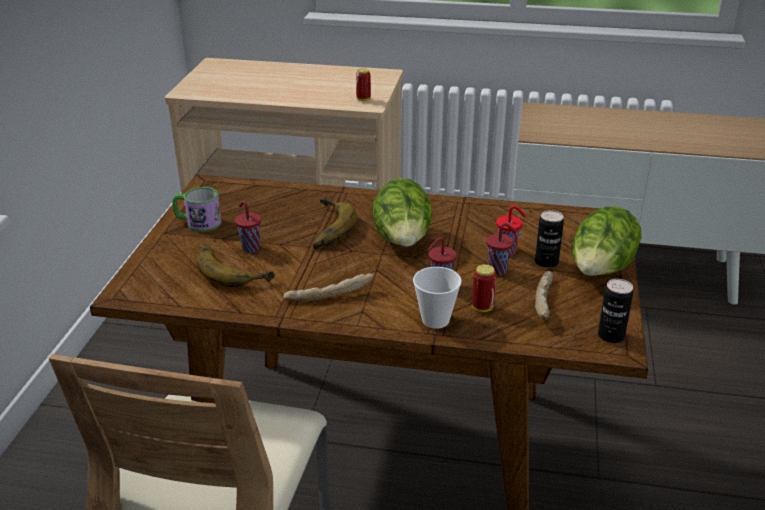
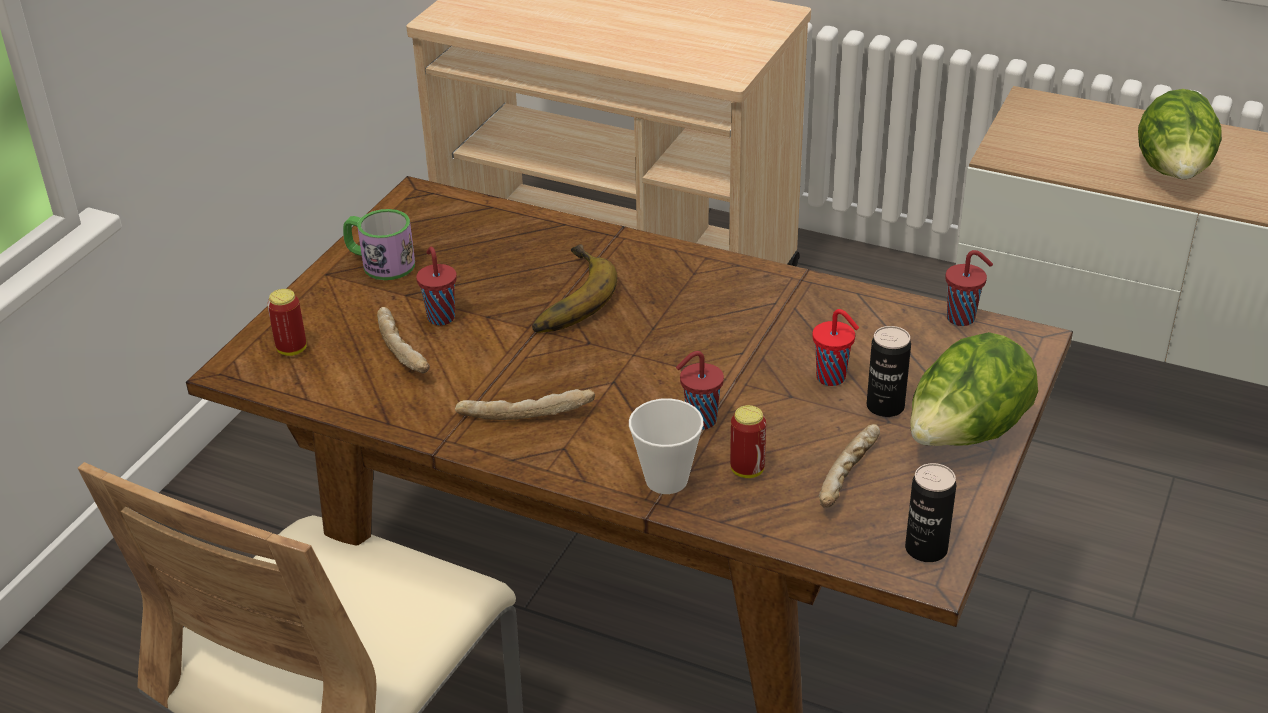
camera: 15 degrees right, 5 degrees up
(234, 269) = (404, 350): banana -> bread
(363, 99) = (720, 62): can -> can (292, 349)
(403, 241) = (674, 338): lettuce -> lettuce (1173, 173)
(498, 270) = (802, 410): red cup -> red cup (962, 318)

